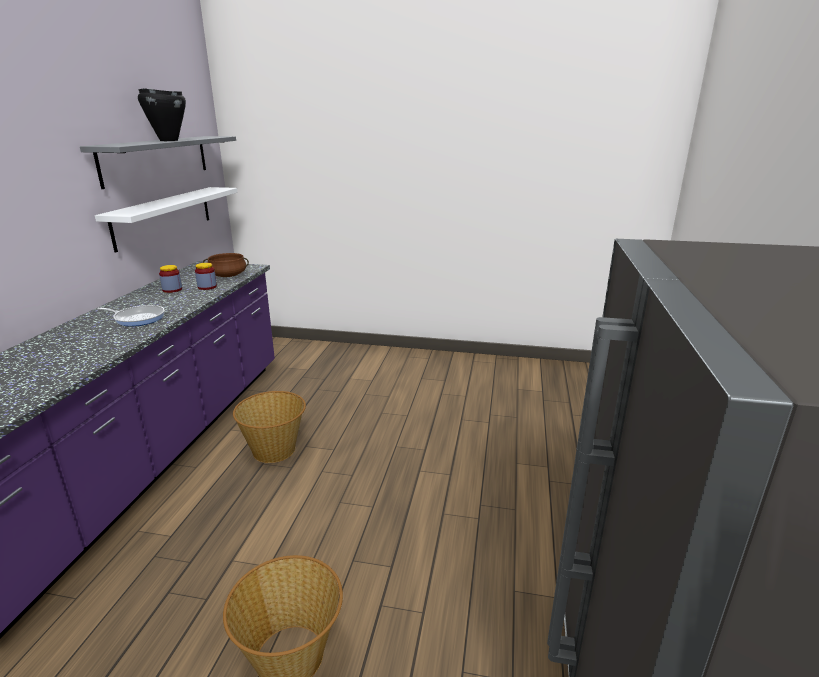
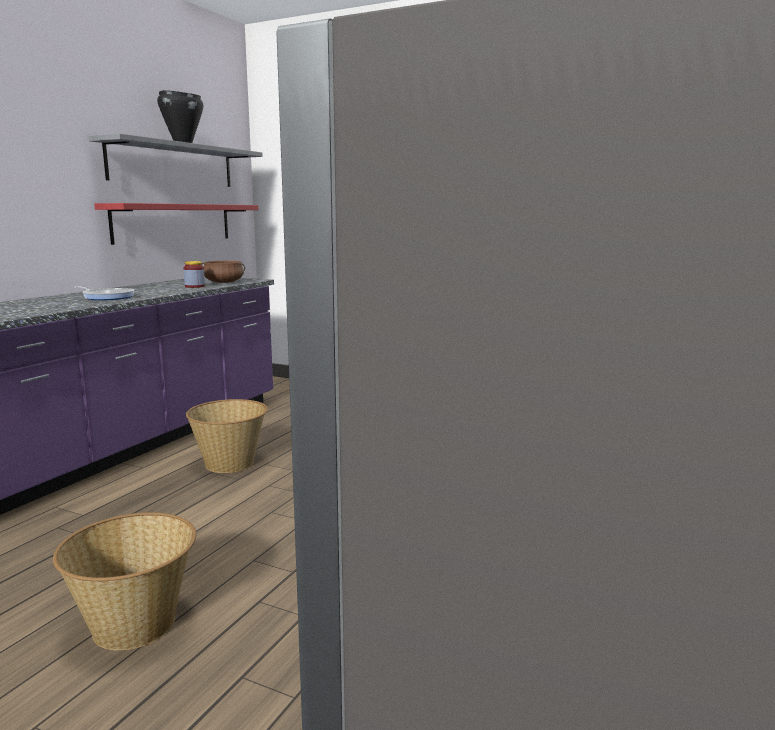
camera: 15 degrees right, 10 degrees down
(164, 216) = (174, 222): white shelf -> red shelf
(172, 289) = (160, 286): jar -> none

